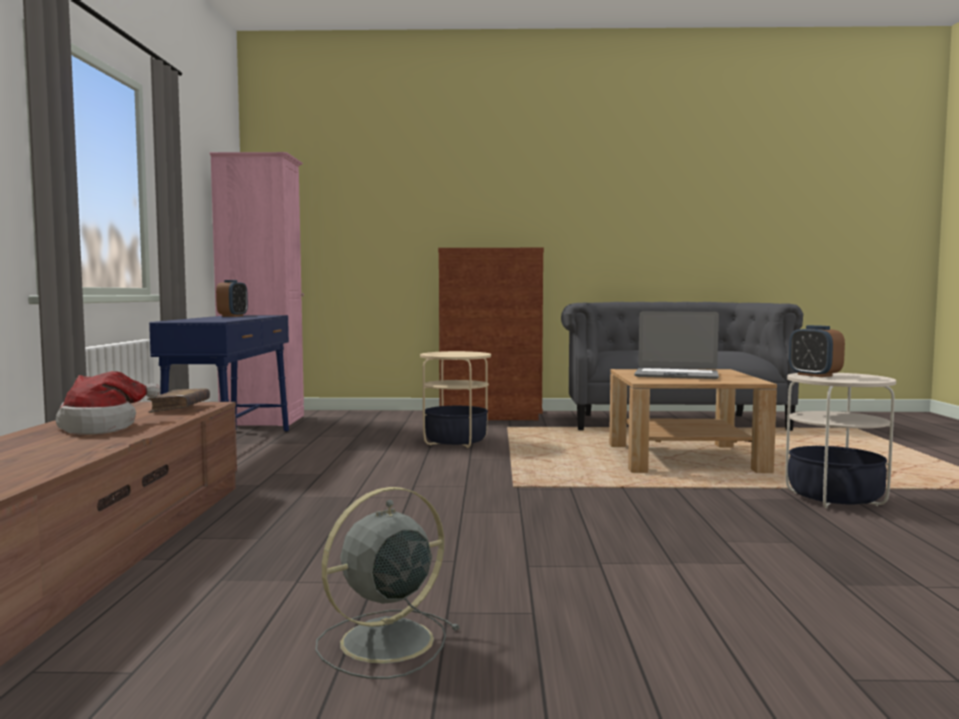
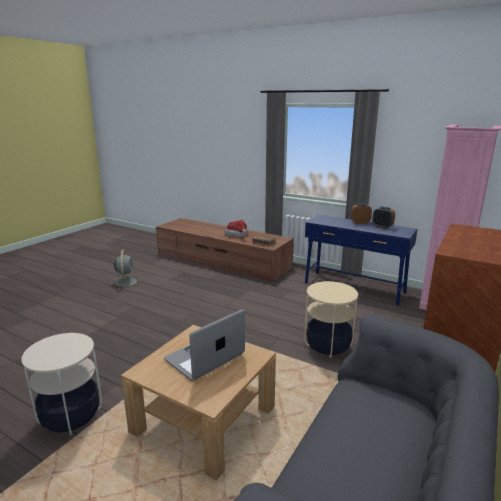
camera: 120 degrees right, 15 degrees up
(814, 375) = (75, 346): alarm clock -> alarm clock (360, 222)

